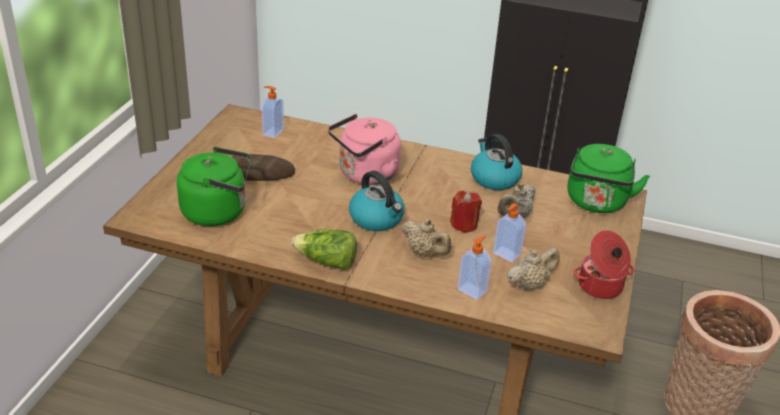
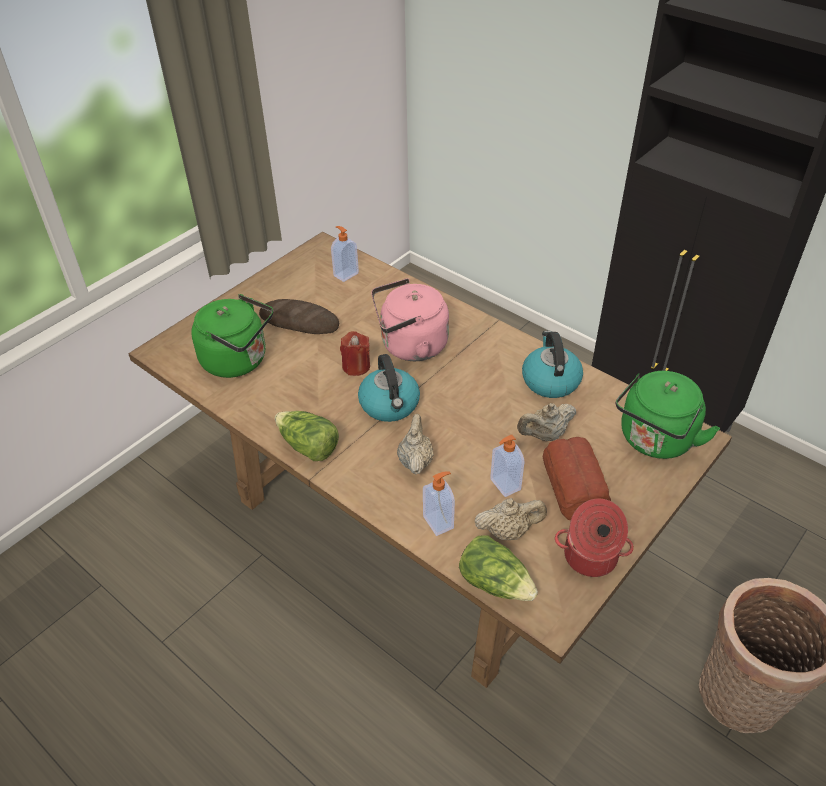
camera: 25 degrees right, 10 degrees up
(425, 253) = (415, 461): beige teapot -> beige teapot turned 150 degrees counterclockwise
(464, 224) = (480, 434): red candle -> red candle (356, 366)
(543, 319) = (495, 582): none -> lettuce
(558, 243) = (574, 485): none -> bread

